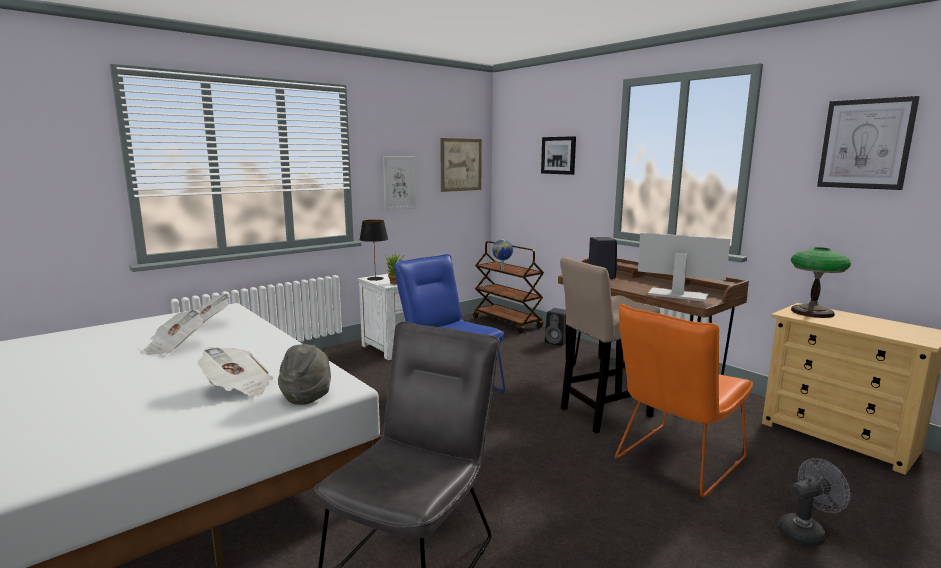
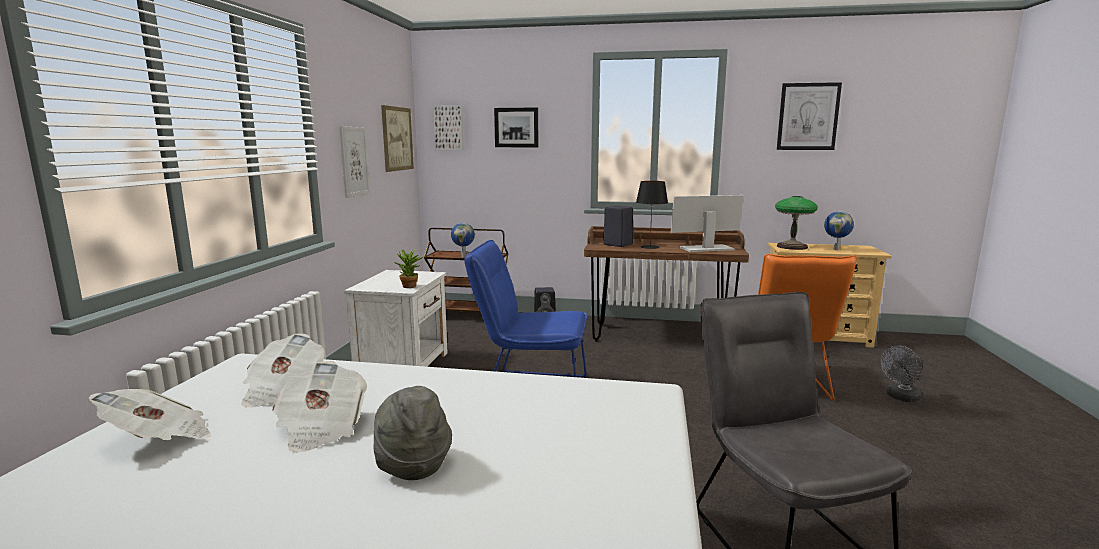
camera: 40 degrees left, 0 degrees up
(238, 388) = (557, 434): newspaper -> newspaper (160, 438)
(307, 395) = (643, 411): grey hat -> grey hat (412, 463)
(375, 278) = (370, 286): black table lamp -> black table lamp (649, 247)
(512, 155) = (449, 128): none -> picture
(602, 414) = (682, 368): beige stool -> none
(806, 532) = (900, 397): grey fan -> grey fan turned 150 degrees counterclockwise
(868, 326) = (836, 249): none -> globe

